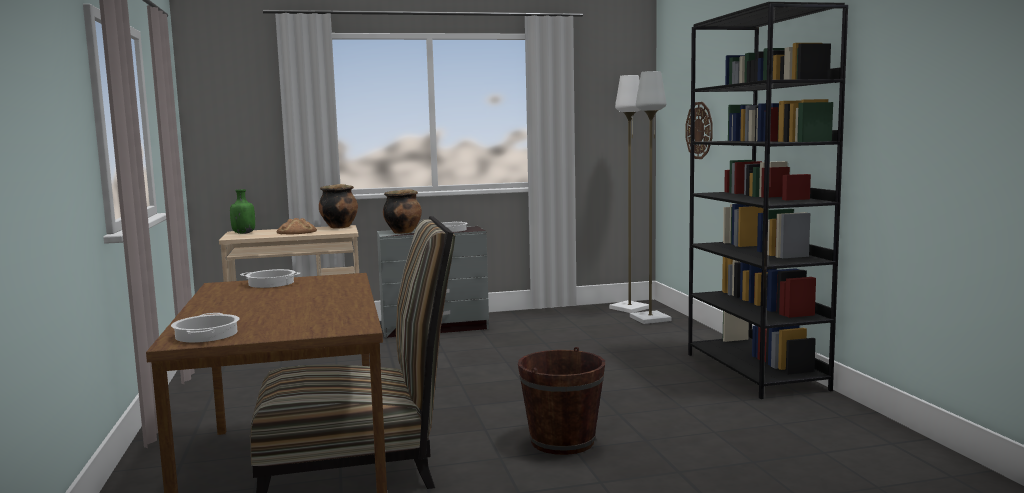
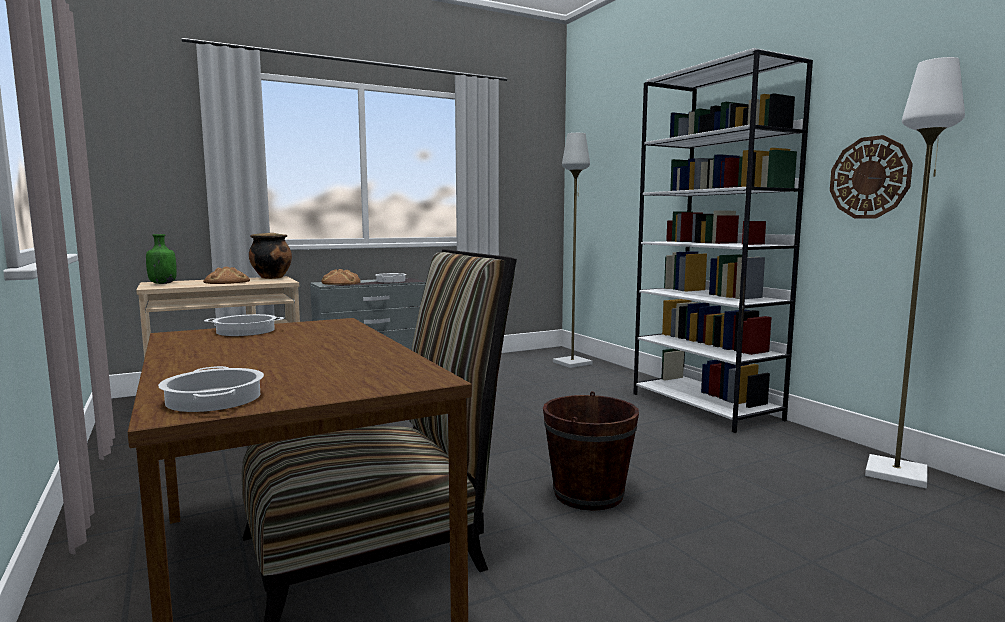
camera: 15 degrees left, 0 degrees up
(403, 232) = (341, 283): cooking pot -> bread
(630, 308) = (547, 354): white floor lamp -> white floor lamp (897, 473)
(699, 130) = (619, 189): wall clock -> wall clock (869, 178)
(756, 371) = (705, 406): black bookcase -> white bookcase

